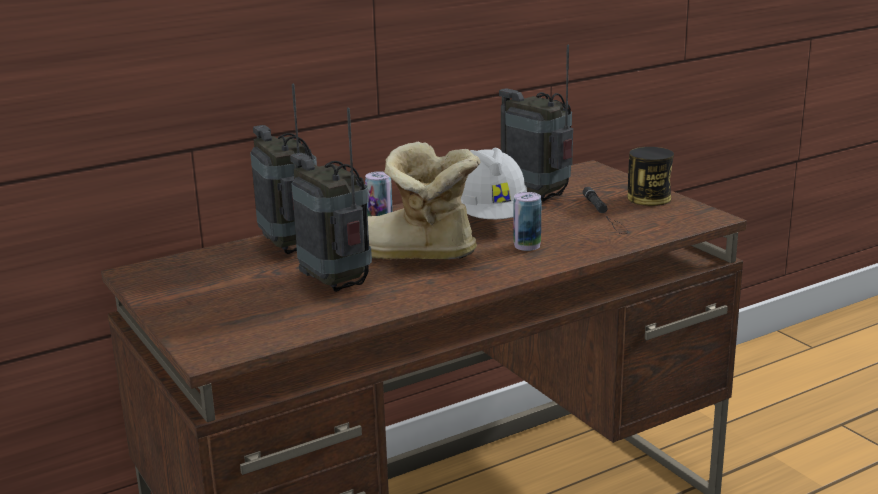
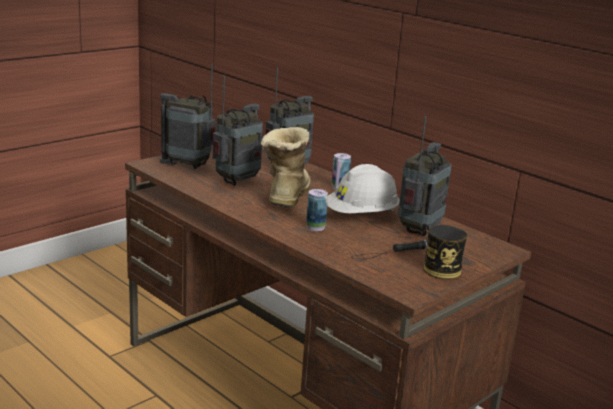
camera: 75 degrees right, 0 degrees up
(241, 318) = (188, 166): none -> radio

